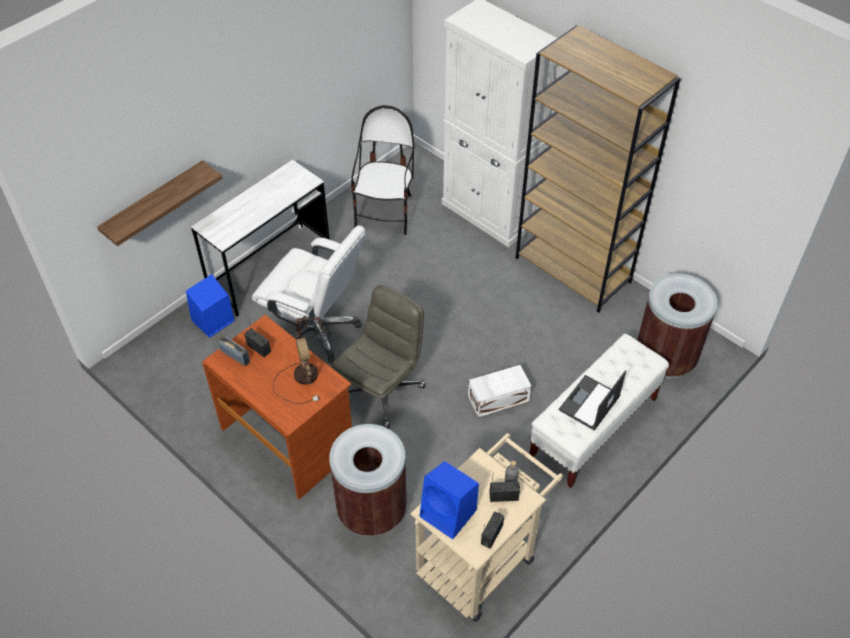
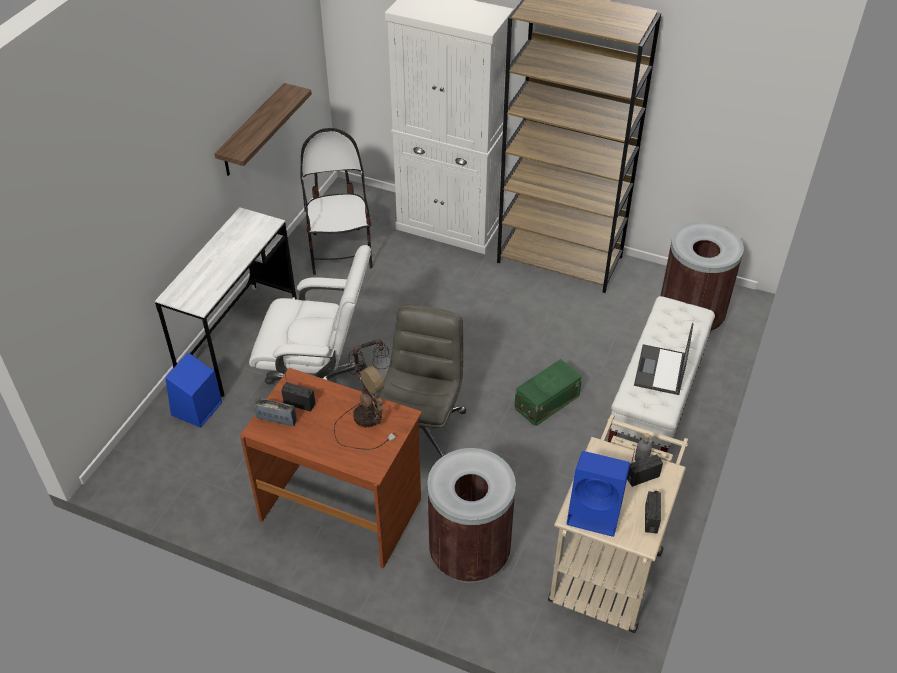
camera: 20 degrees left, 5 degrees down
(154, 204) = (115, 279): shelf -> shelf (252, 131)
(497, 398) = (545, 402): white storage box -> green storage box

